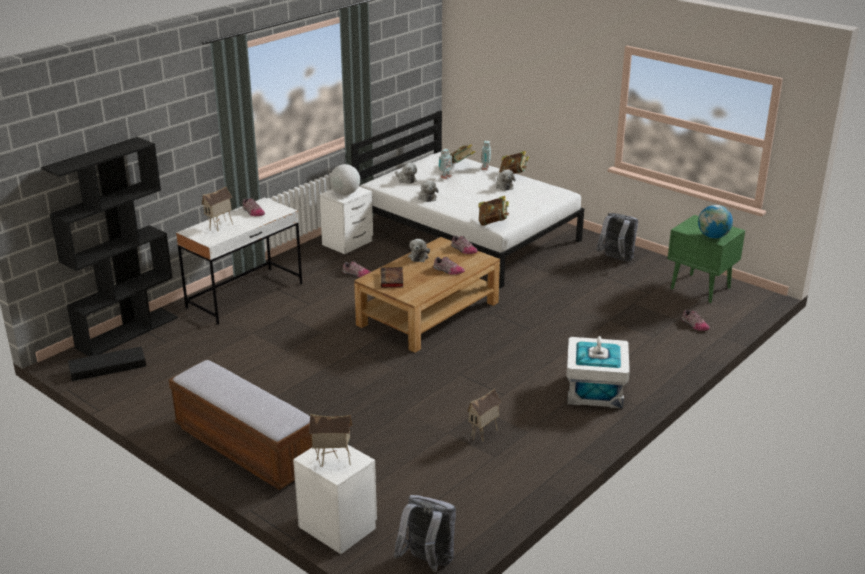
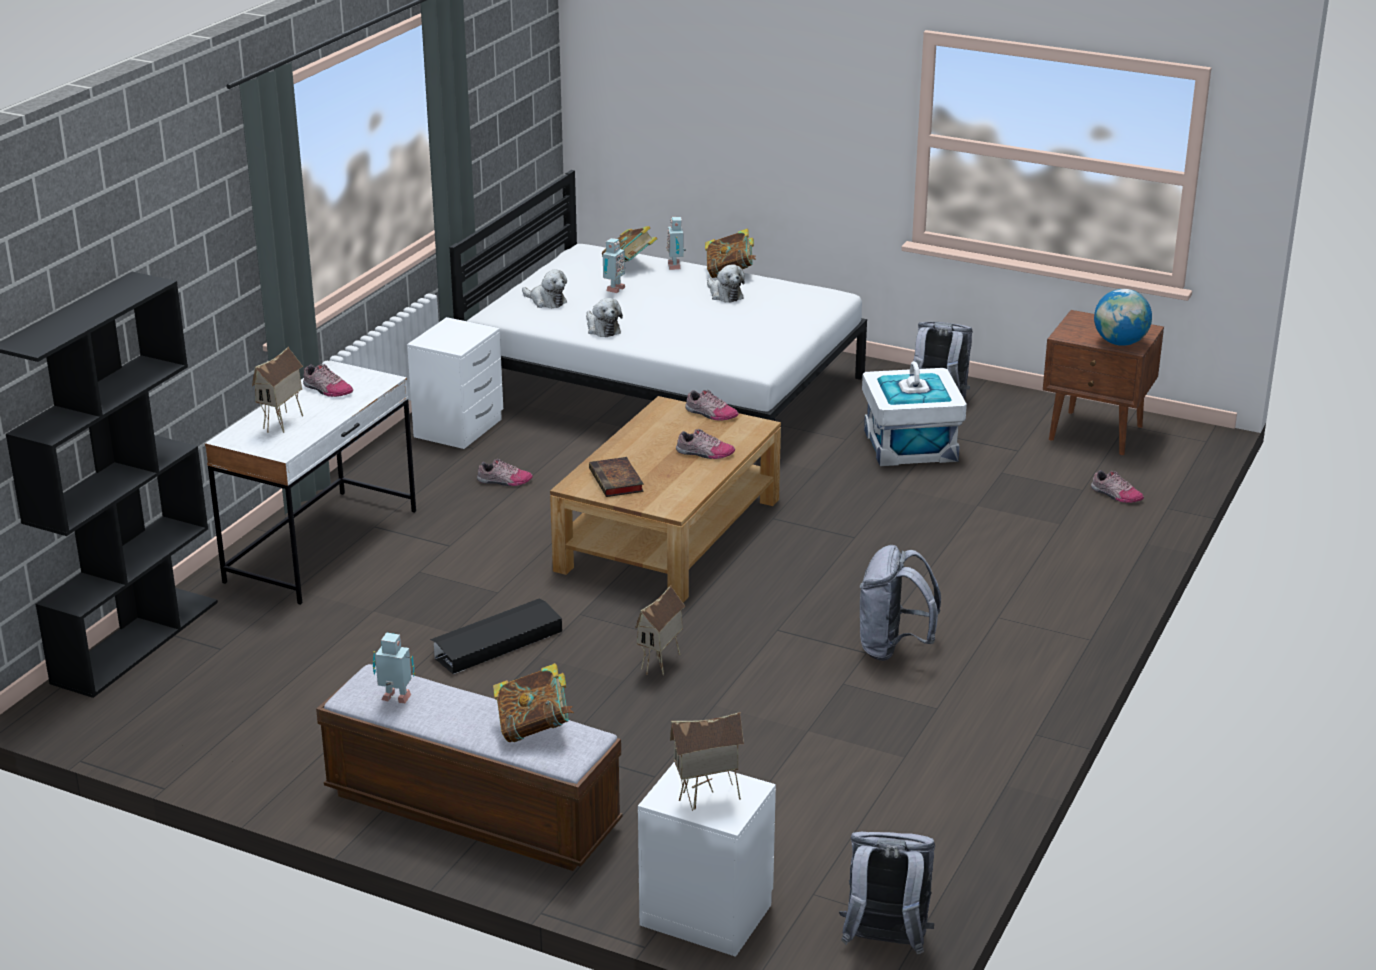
camera: 15 degrees left, 0 degrees up
(107, 368) = (136, 711): black storage box -> black storage box (496, 644)
(208, 381) = (396, 699): none -> toy robot
(345, 193) = (454, 337): globe -> none
(418, 256) = (640, 435): plush toy -> none
(484, 435) = (870, 724): toy house -> toy house (661, 664)
(493, 222) = (742, 360): book -> book (534, 729)
(519, 394) = (893, 648): none -> grey backpack
(595, 391) = (1013, 625): white storage box -> white storage box (911, 446)
(701, 288) = (1097, 433): green nightstand -> brown nightstand

